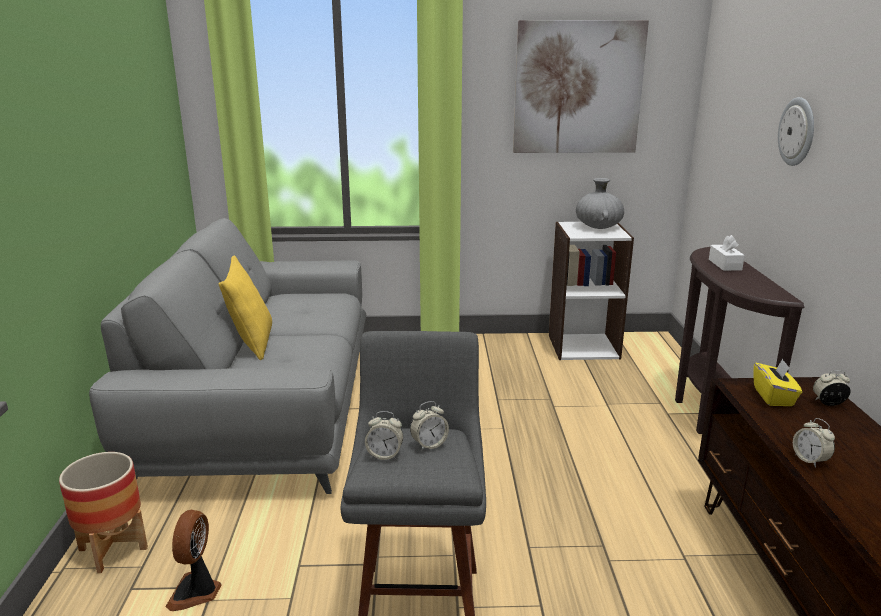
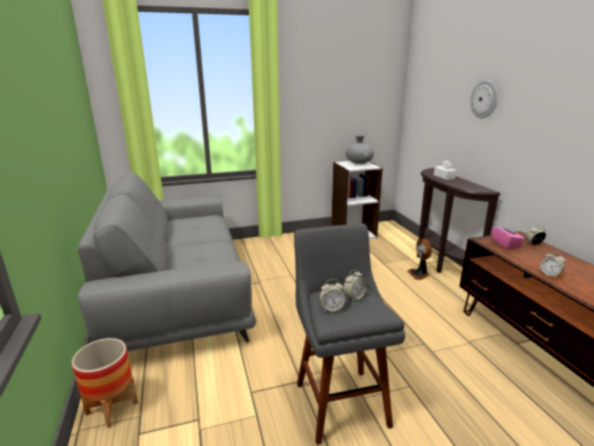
camera: 15 degrees left, 0 degrees up
(196, 592) = (188, 425): fan -> fan (419, 274)
(252, 342) = (172, 251): yellow pillow -> none
(578, 88) = (342, 83): picture -> none
(773, 397) = (505, 244): yellow tissue box -> pink tissue box

